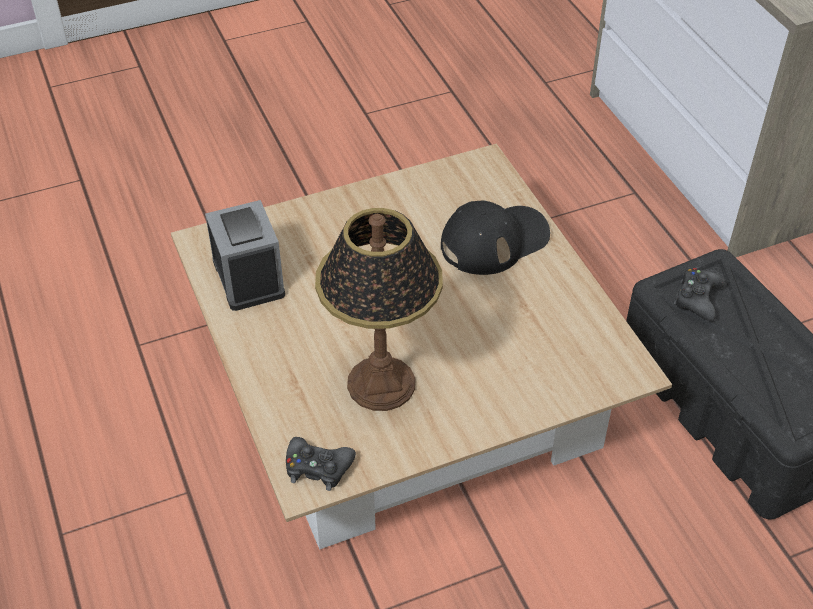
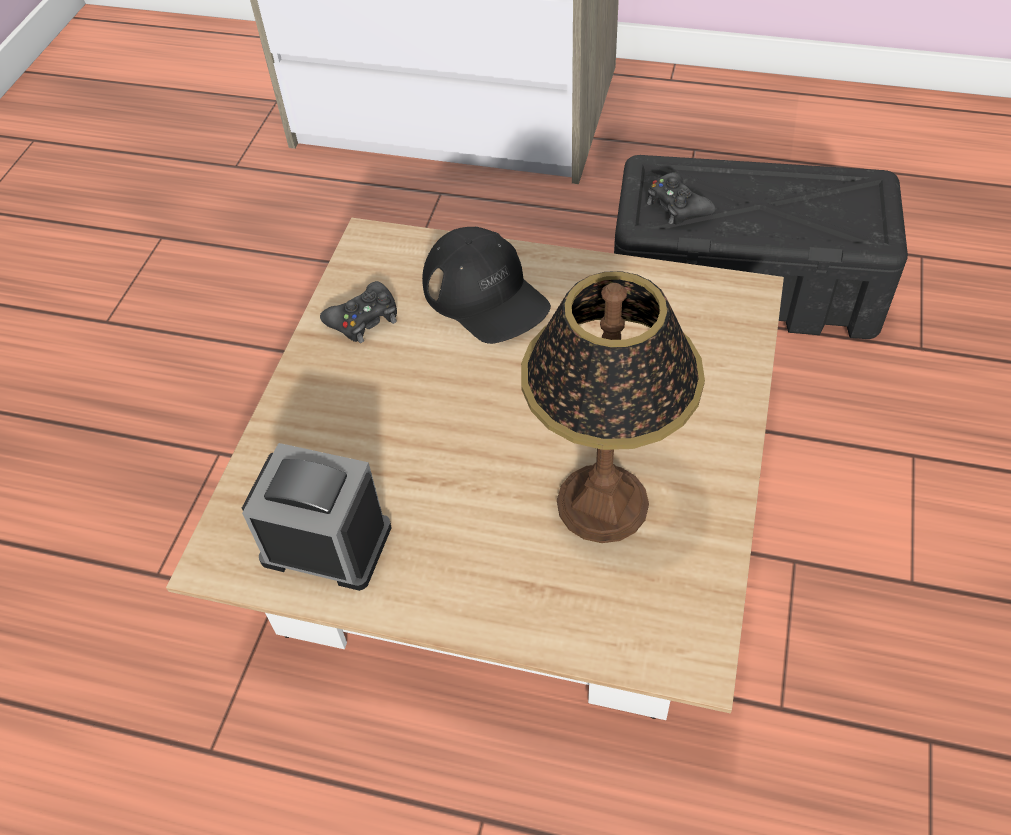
camera: 50 degrees left, 5 degrees up
(318, 468) = (679, 633): black game controller -> black game controller (364, 319)
(494, 240) = (485, 295): black cap -> black cap turned 135 degrees clockwise

